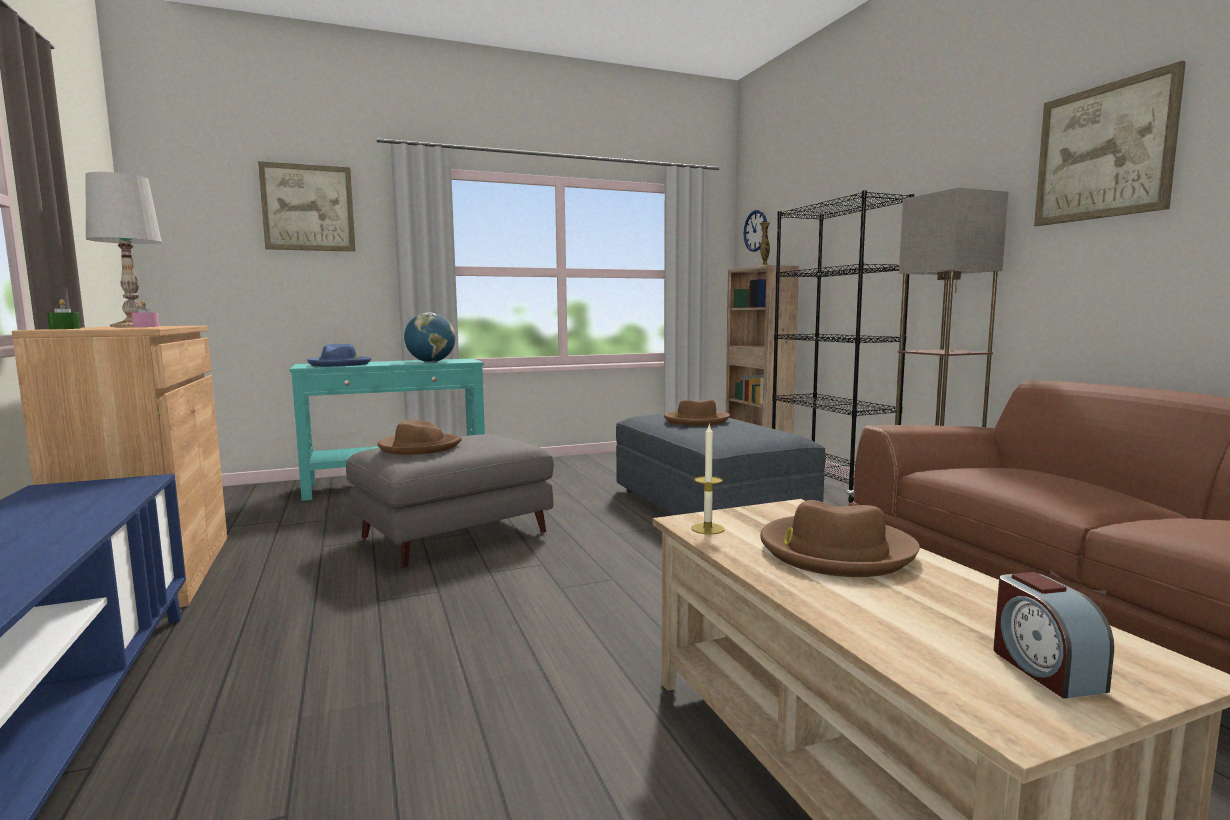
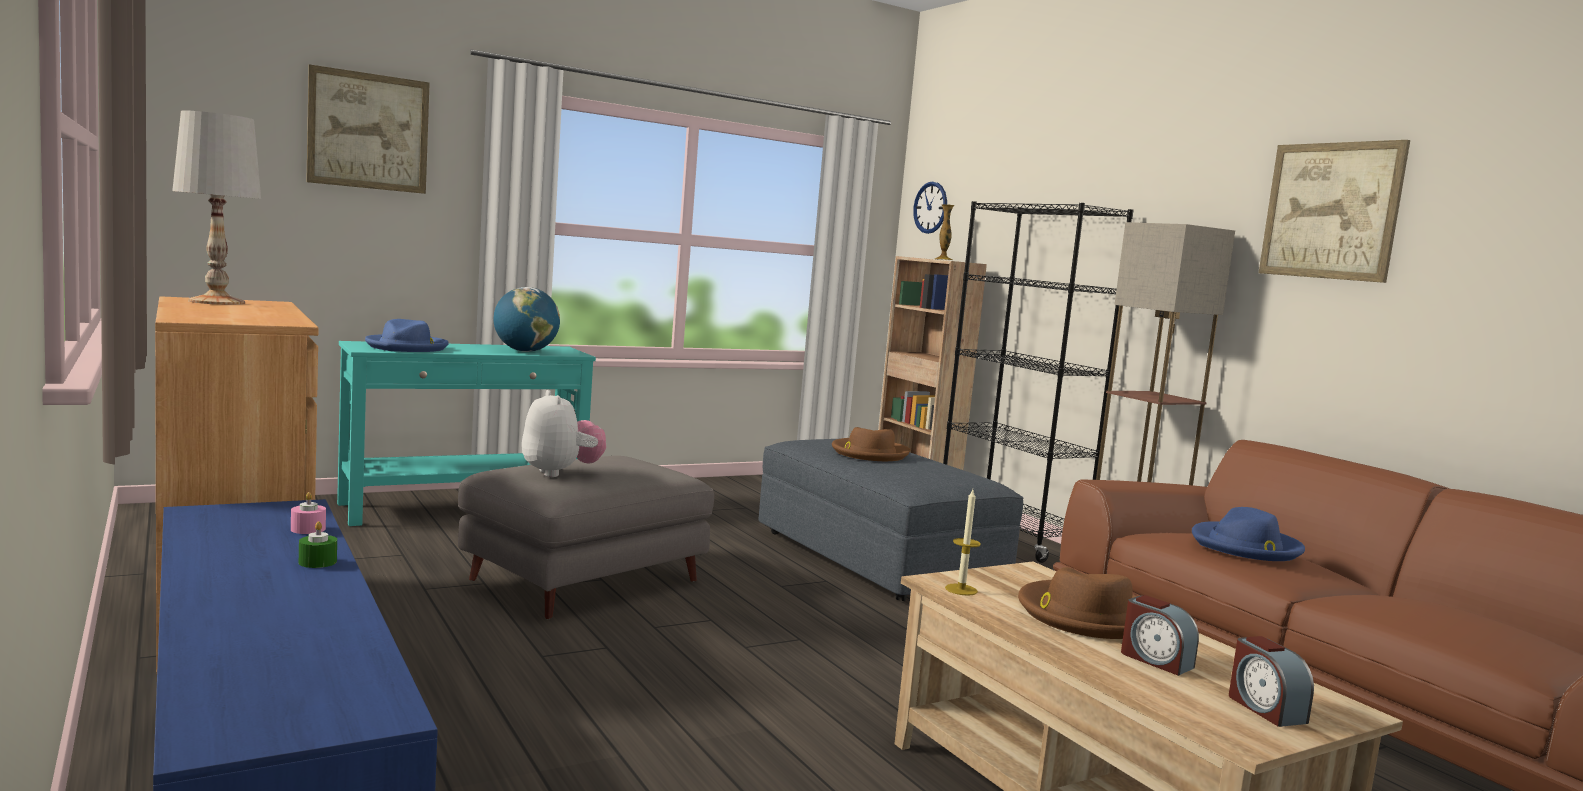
camera: 10 degrees left, 0 degrees up
(65, 328) = (200, 318): green candle -> green candle (317, 562)
(146, 326) = (258, 311): pink candle -> pink candle (308, 529)
(419, 447) = (560, 473): brown hat -> plush toy
(904, 602) = (1155, 660): none -> alarm clock
(1034, 476) = (1246, 547): none -> blue hat

